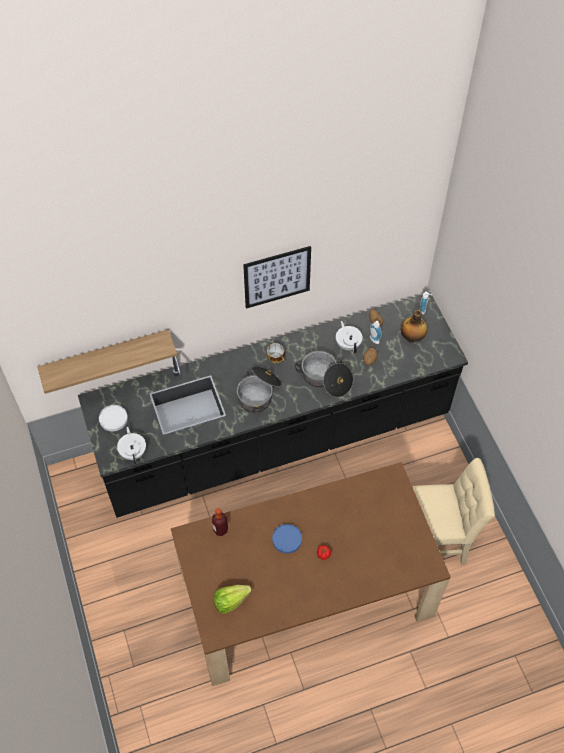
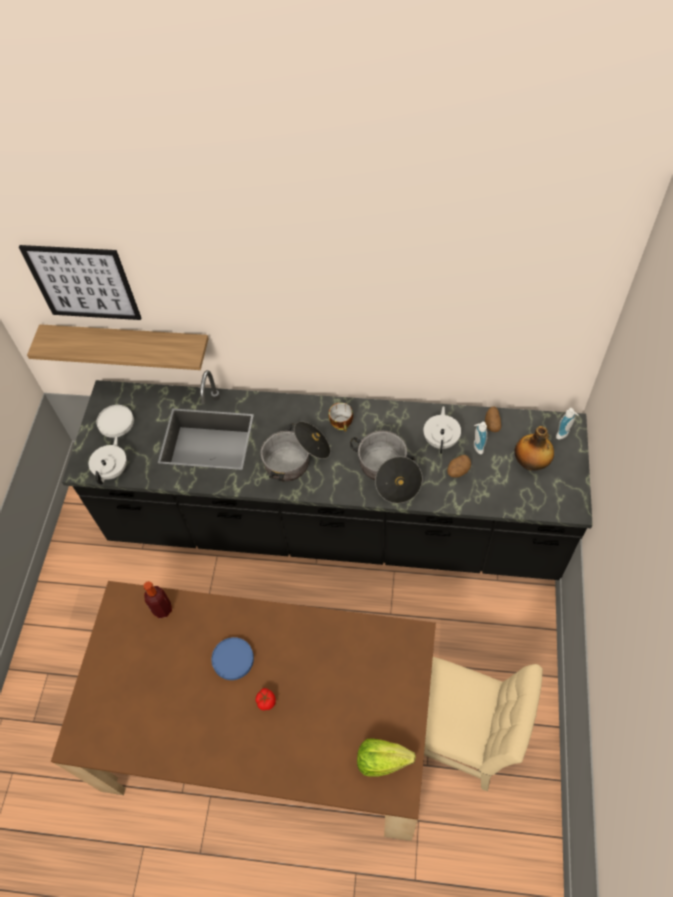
camera: 30 degrees right, 0 degrees up
(231, 601) = (120, 707): lettuce -> lettuce (382, 760)
(277, 277) = (359, 312): picture -> picture (83, 283)

